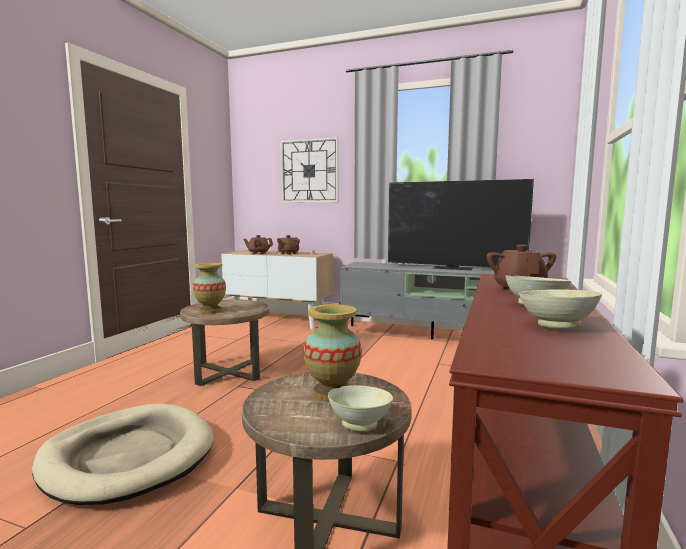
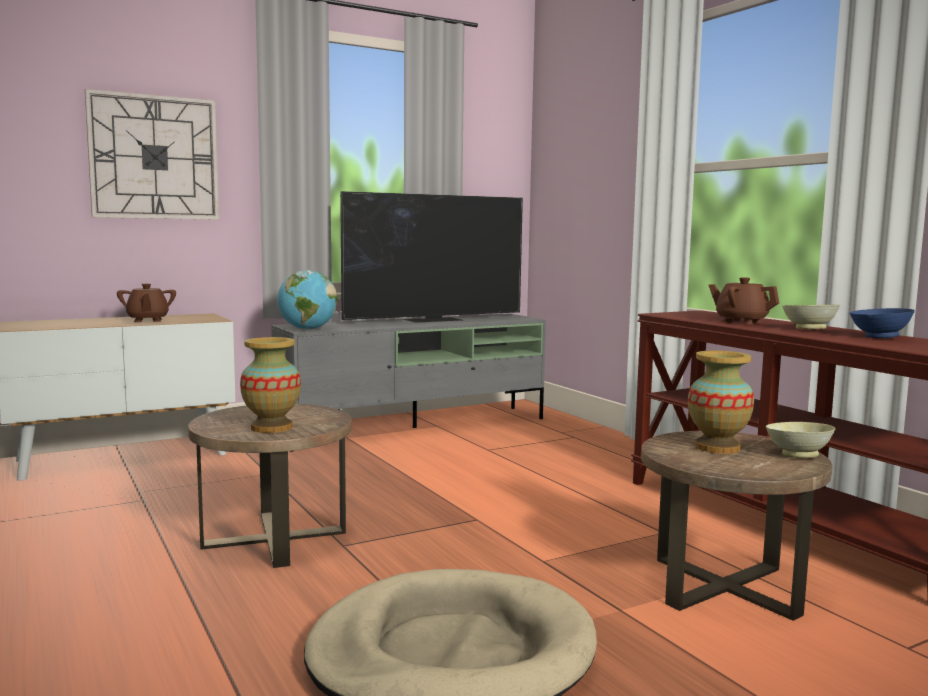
camera: 50 degrees left, 0 degrees up
(258, 253) = (83, 325): brown teapot -> none
(355, 265) = (307, 329): none -> globe
(556, 326) = (878, 337): beige bowl -> blue bowl

